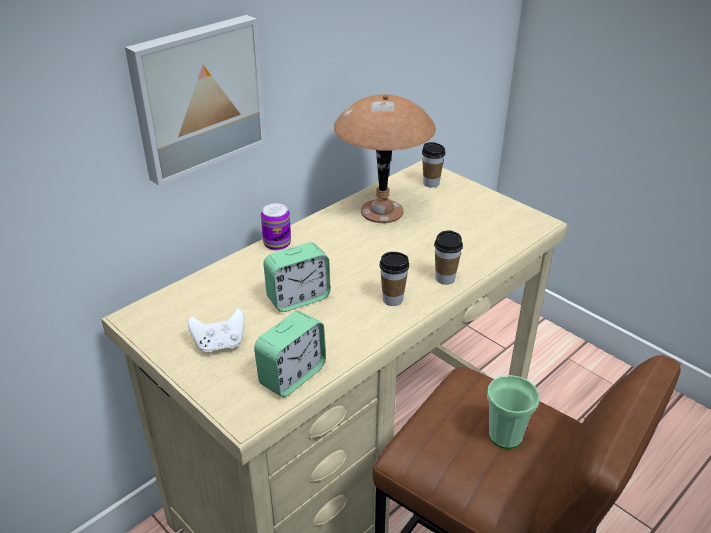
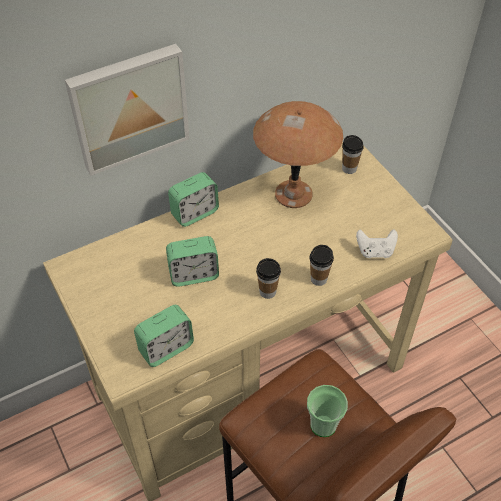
camera: 15 degrees right, 15 degrees up
(219, 344) = (122, 306): white game controller -> white game controller (375, 251)
(277, 243) = (194, 213): can -> alarm clock

